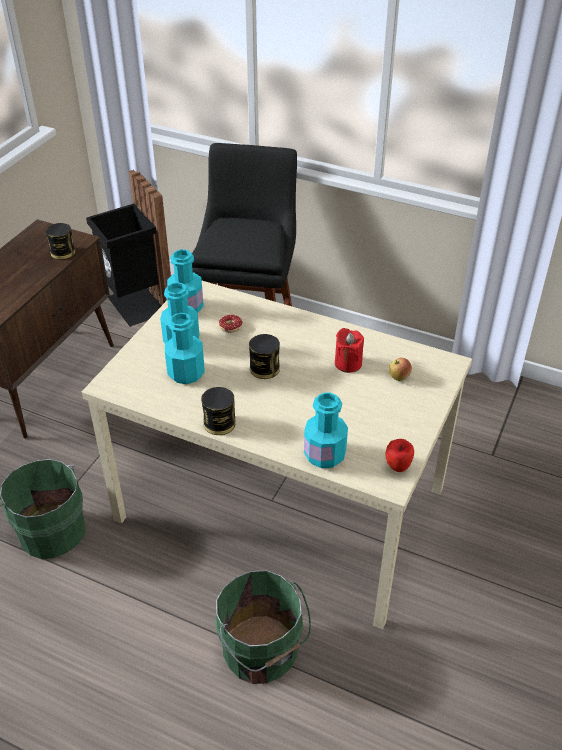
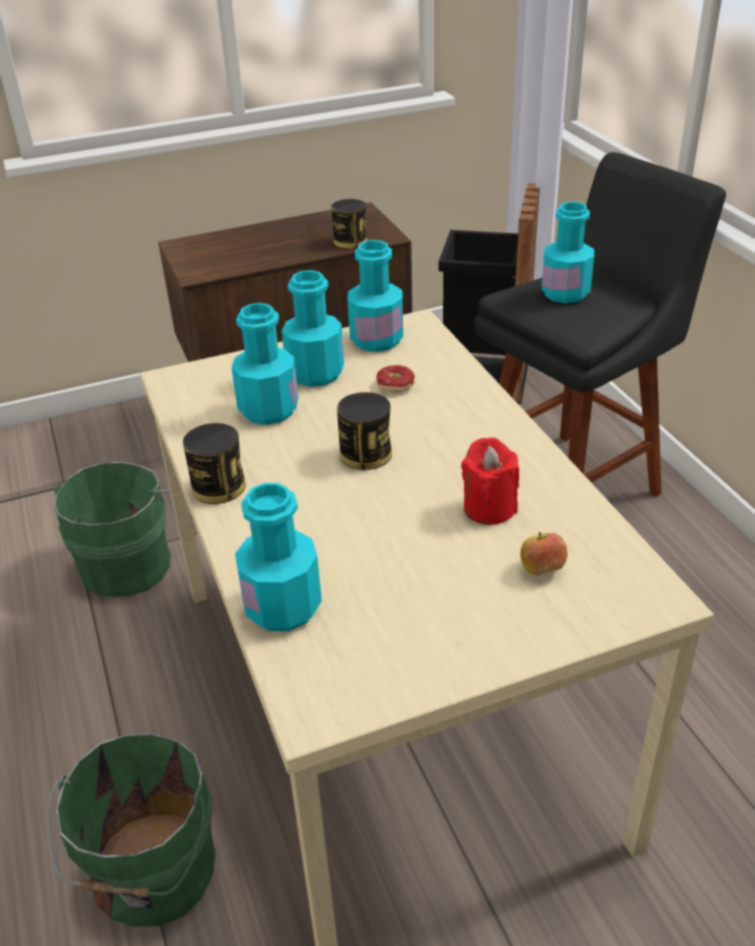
camera: 45 degrees right, 5 degrees down
(234, 236) = (565, 293): none -> turquoise bottle
(397, 468) = (355, 696): apple -> none

